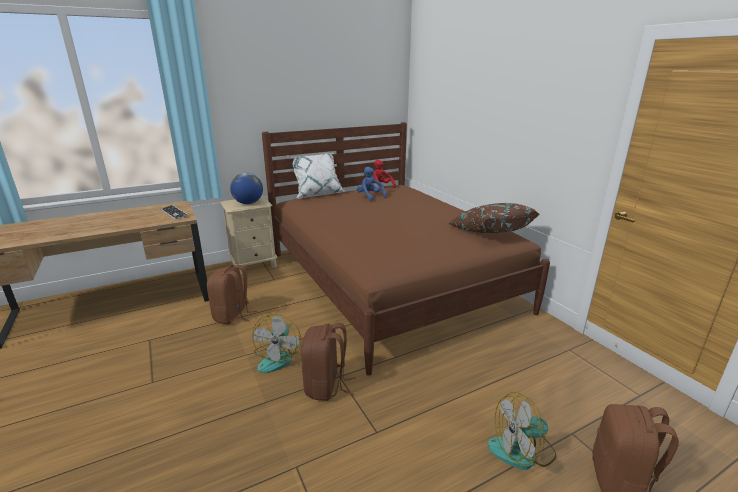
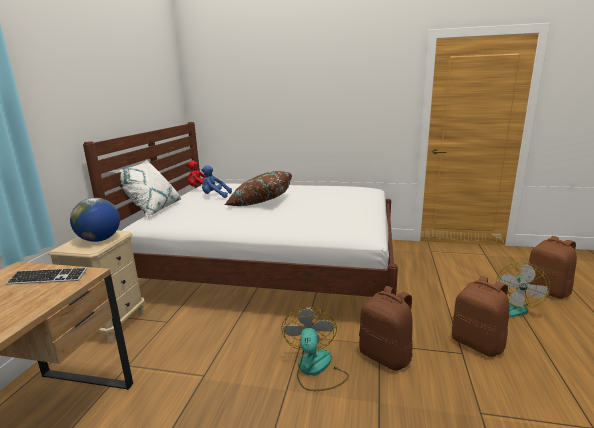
camera: 50 degrees left, 5 degrees down
(233, 315) = (196, 375): brown backpack -> brown backpack (478, 343)
(278, 357) = (315, 369): fan -> fan turned 135 degrees counterclockwise
(389, 280) = (272, 268): brown bed -> white bed
(489, 232) = (355, 189): brown pillow -> brown pillow (260, 202)

